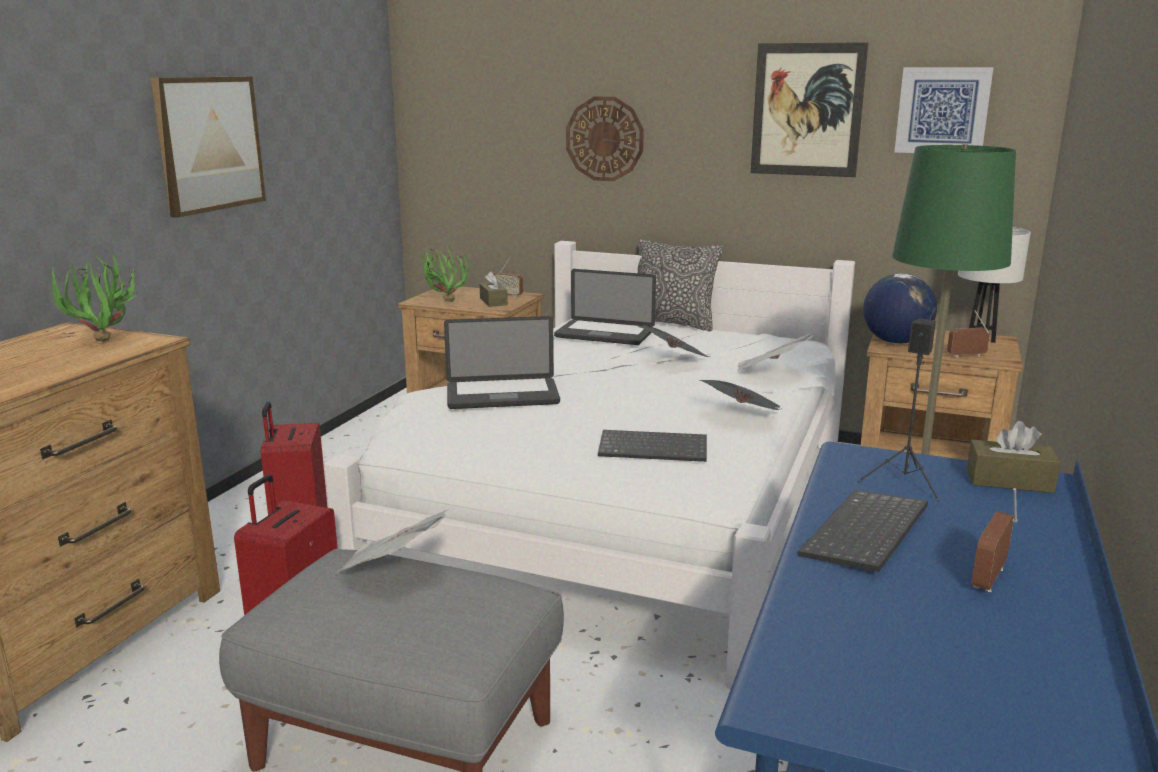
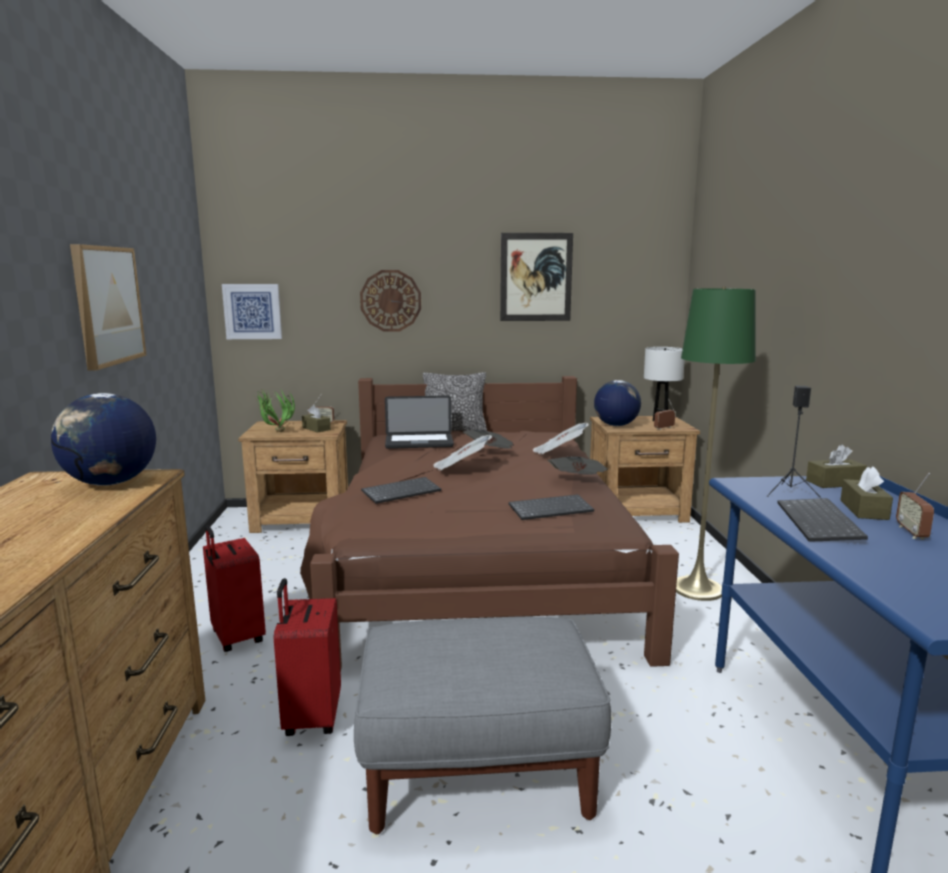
camera: 25 degrees left, 5 degrees down
(106, 344) = (110, 483): potted plant -> globe
(394, 568) = (450, 627): newspaper -> newspaper (461, 468)
(502, 396) = (401, 491): laptop -> keyboard
(625, 509) = (476, 567): white bed -> brown bed
(942, 110) = (620, 276): picture -> picture (252, 311)
(977, 529) = (863, 510): none -> brown tissue box

